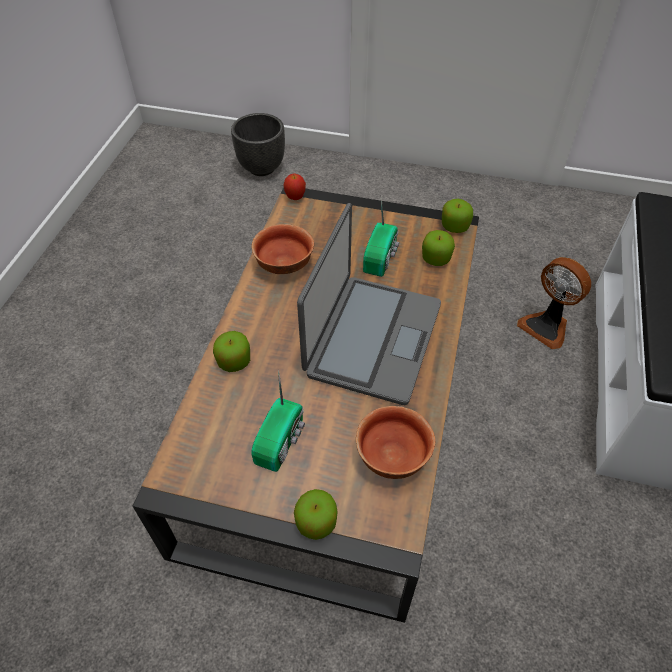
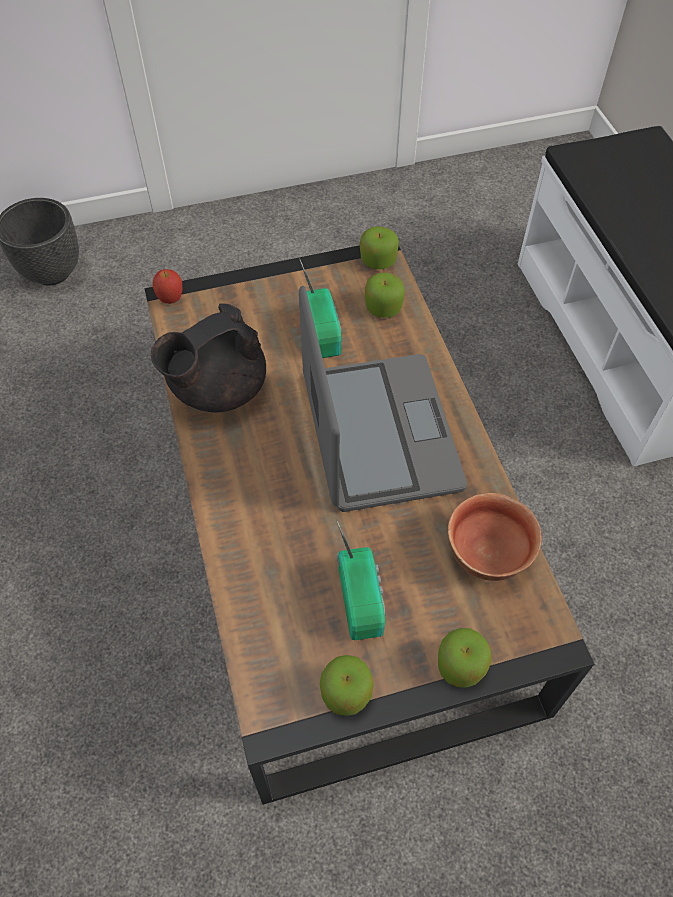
camera: 30 degrees left, 5 degrees up
(234, 361) = (242, 535): apple -> apple (346, 693)
(284, 264) = (217, 389): bowl -> black teapot
(546, 326) = (497, 332): fan -> none

